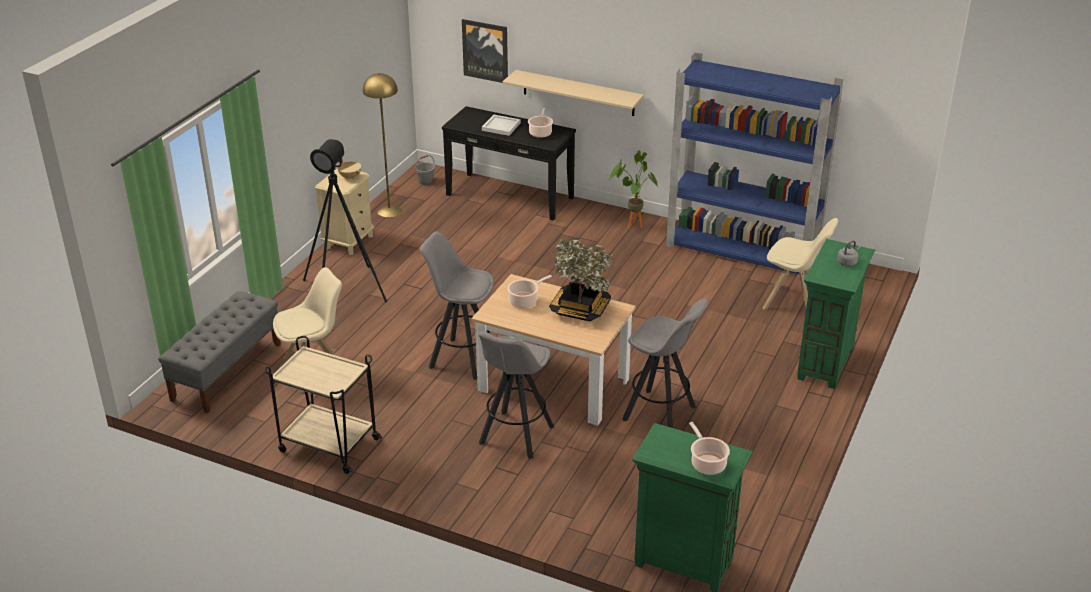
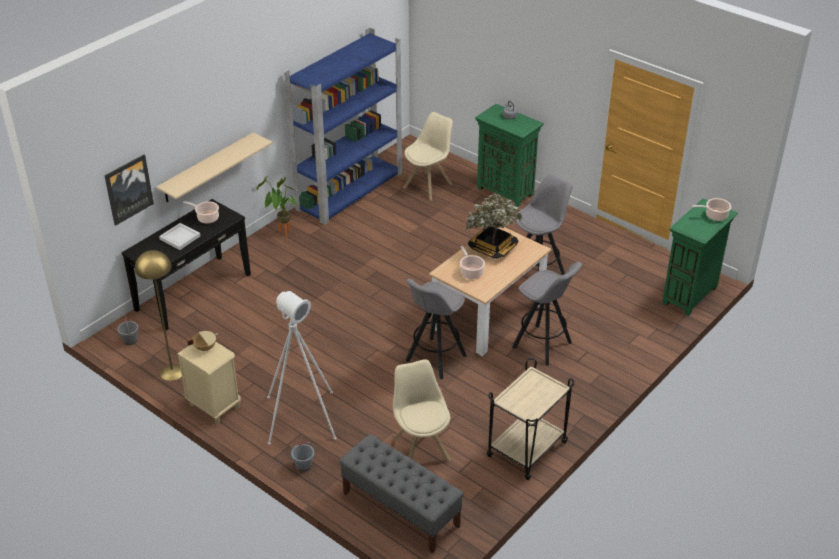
camera: 75 degrees left, 5 degrees up
(278, 305) = (303, 466): none -> grey bucket
(344, 291) = (301, 418): black floor lamp -> white floor lamp

